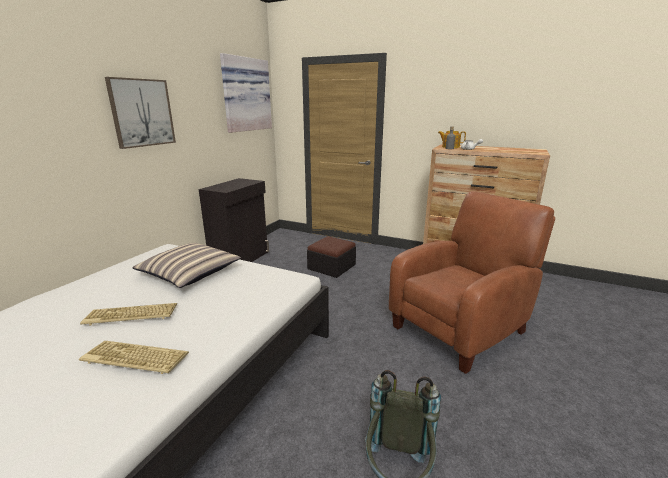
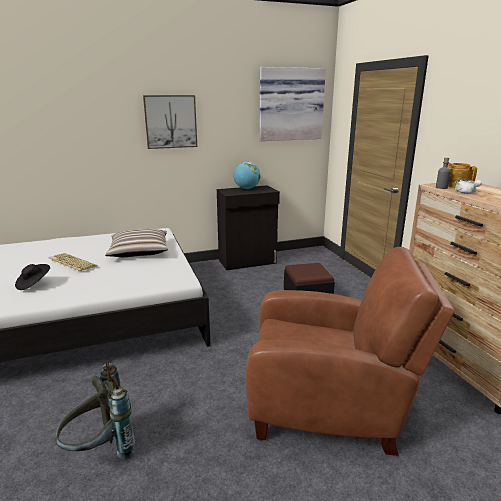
camera: 45 degrees right, 0 degrees up
(133, 358) = (33, 284): keyboard -> black hat
(229, 183) = (247, 188): none -> globe

